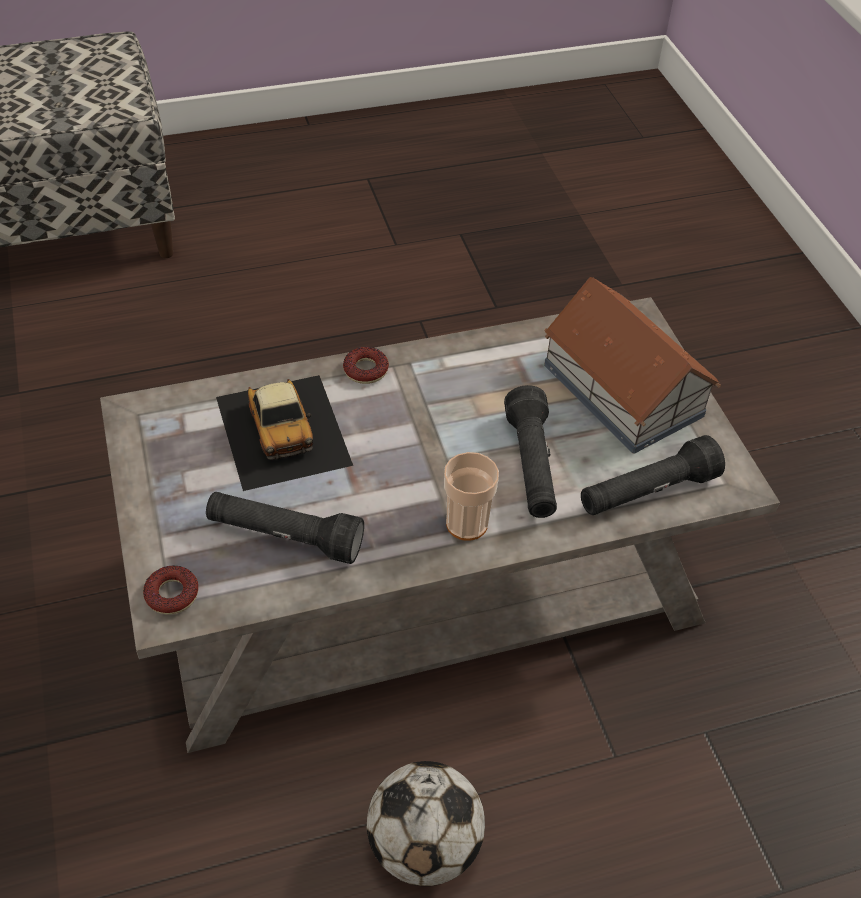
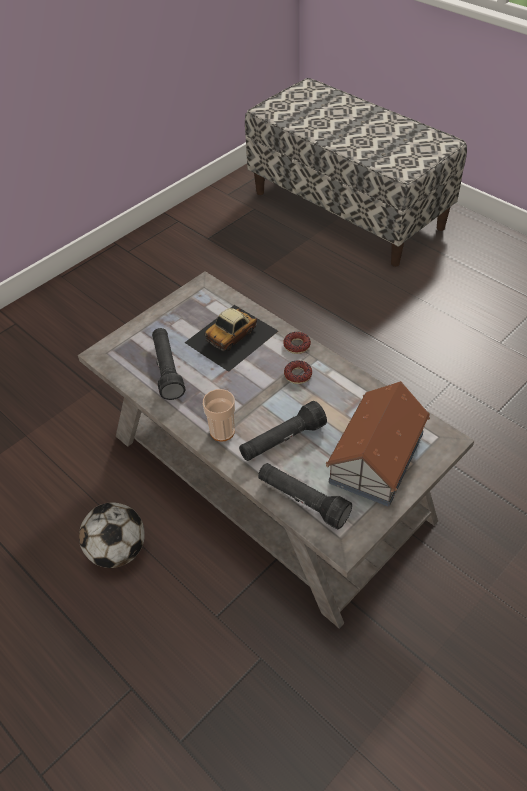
camera: 65 degrees right, 0 degrees up
(172, 594) = (111, 350): donut -> donut (298, 375)

